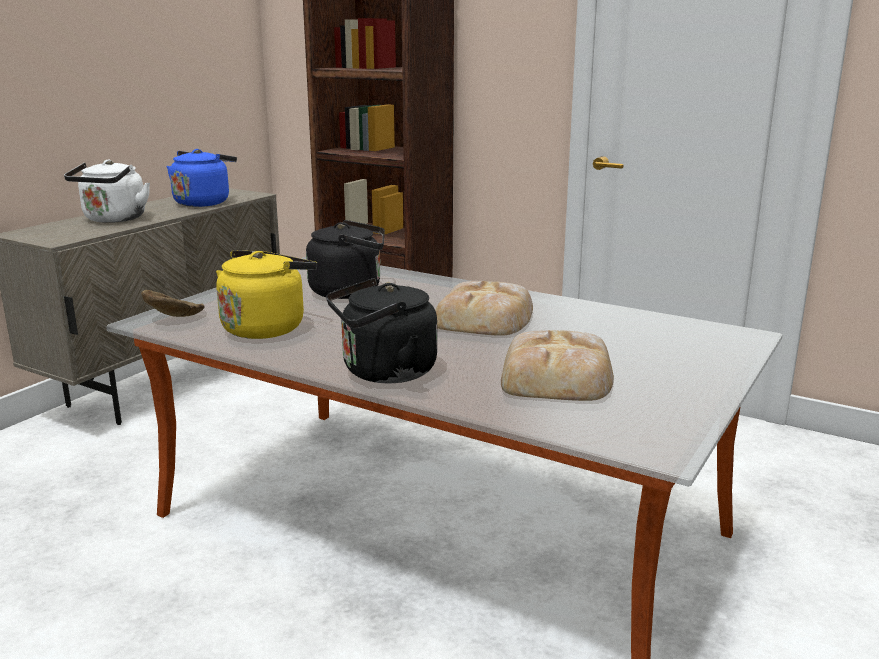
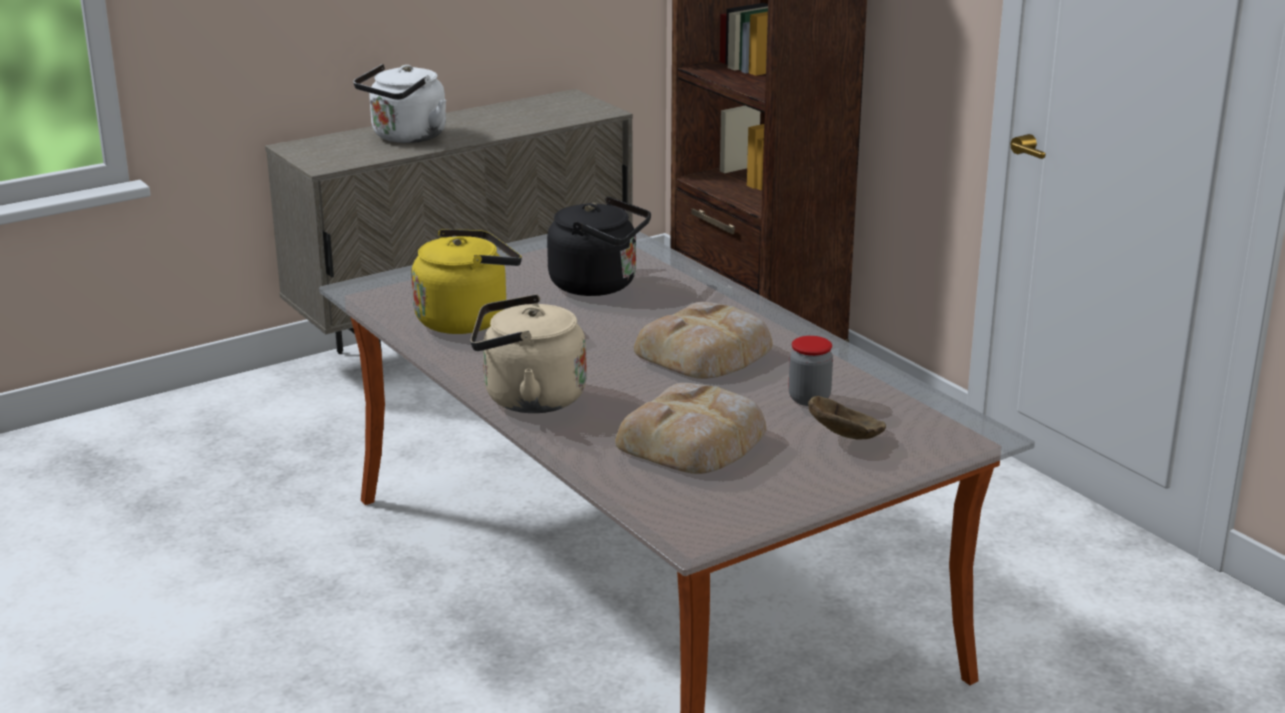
camera: 25 degrees right, 5 degrees up
(178, 317) = (392, 289): brown bowl -> brown bowl (849, 437)
(204, 202) = (530, 119): blue kettle -> none
(384, 373) = (527, 398): black kettle -> beige kettle
(600, 335) = (809, 399): none -> jar

